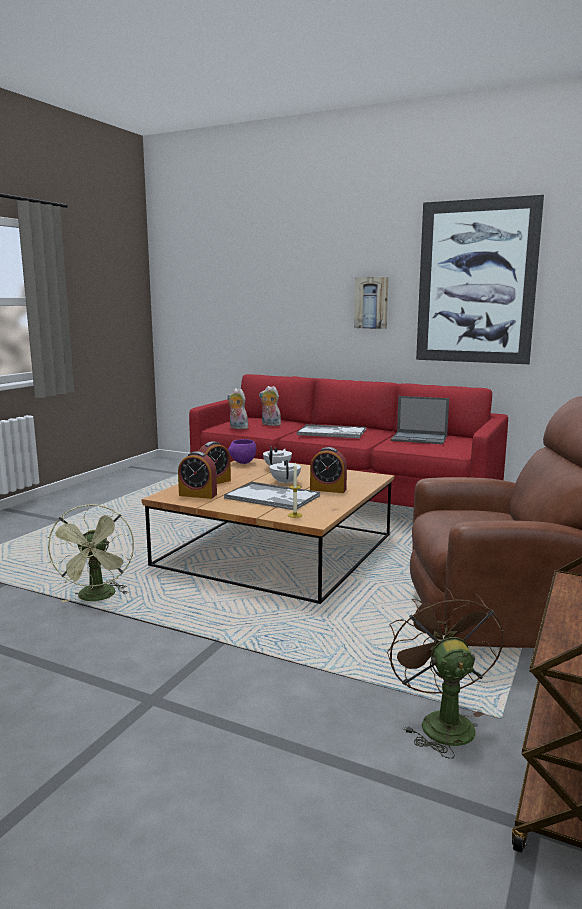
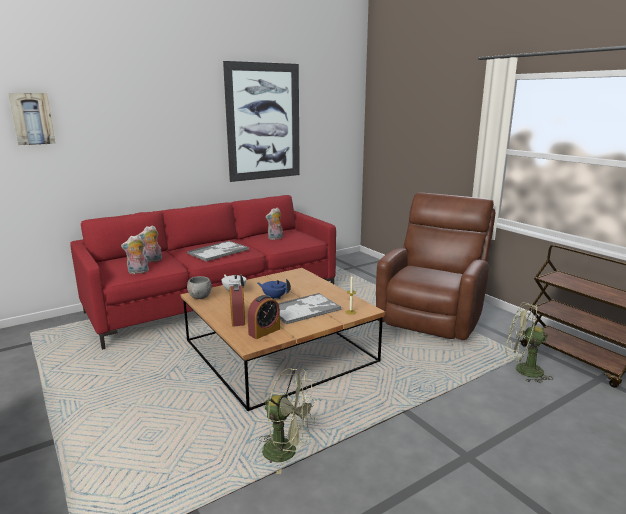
camera: 60 degrees left, 5 degrees up
(242, 463) = (200, 298): purple bowl -> grey bowl
(285, 482) = (274, 297): white teapot -> blue teapot
(328, 489) = (308, 290): alarm clock -> none
(371, 303) = (190, 140): picture -> picture (32, 119)
(420, 438) = (275, 238): laptop -> plush toy
(441, 721) = (522, 370): brown fan -> green fan

